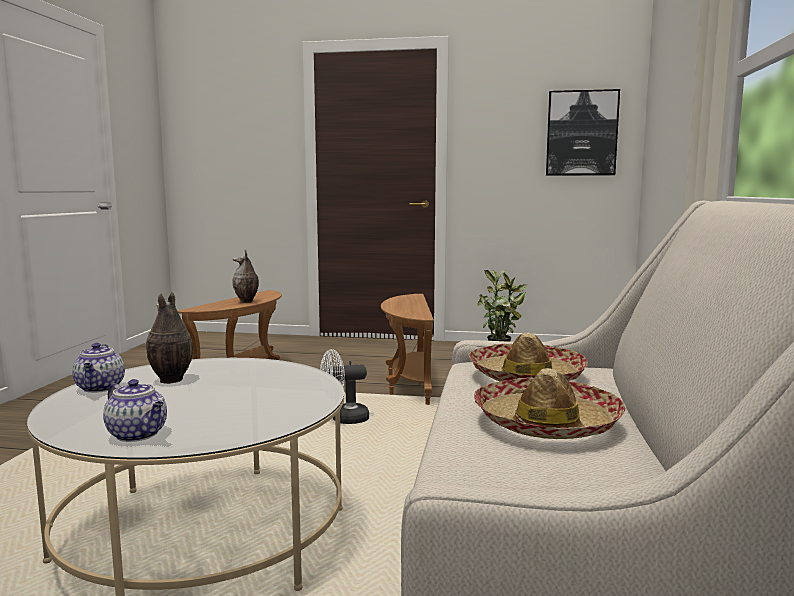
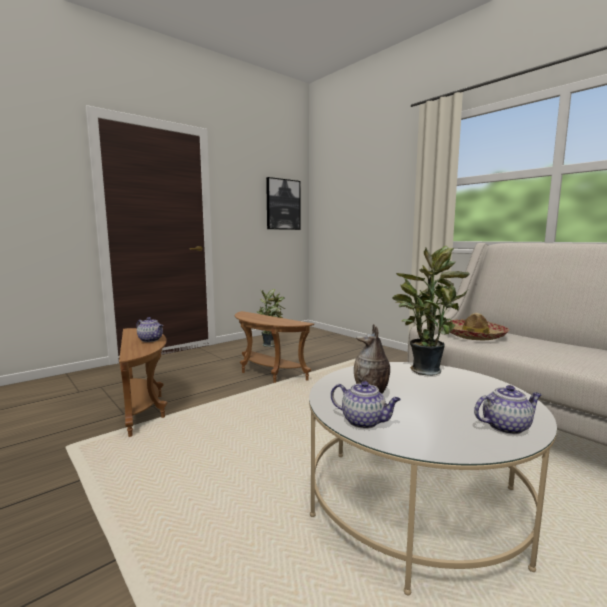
camera: 50 degrees left, 0 degrees up
(246, 302) = (151, 340): vase -> teapot
(304, 383) = (424, 370): none -> potted plant
(344, 419) = (290, 405): white fan -> none
(545, 423) = (551, 349): hat -> none

